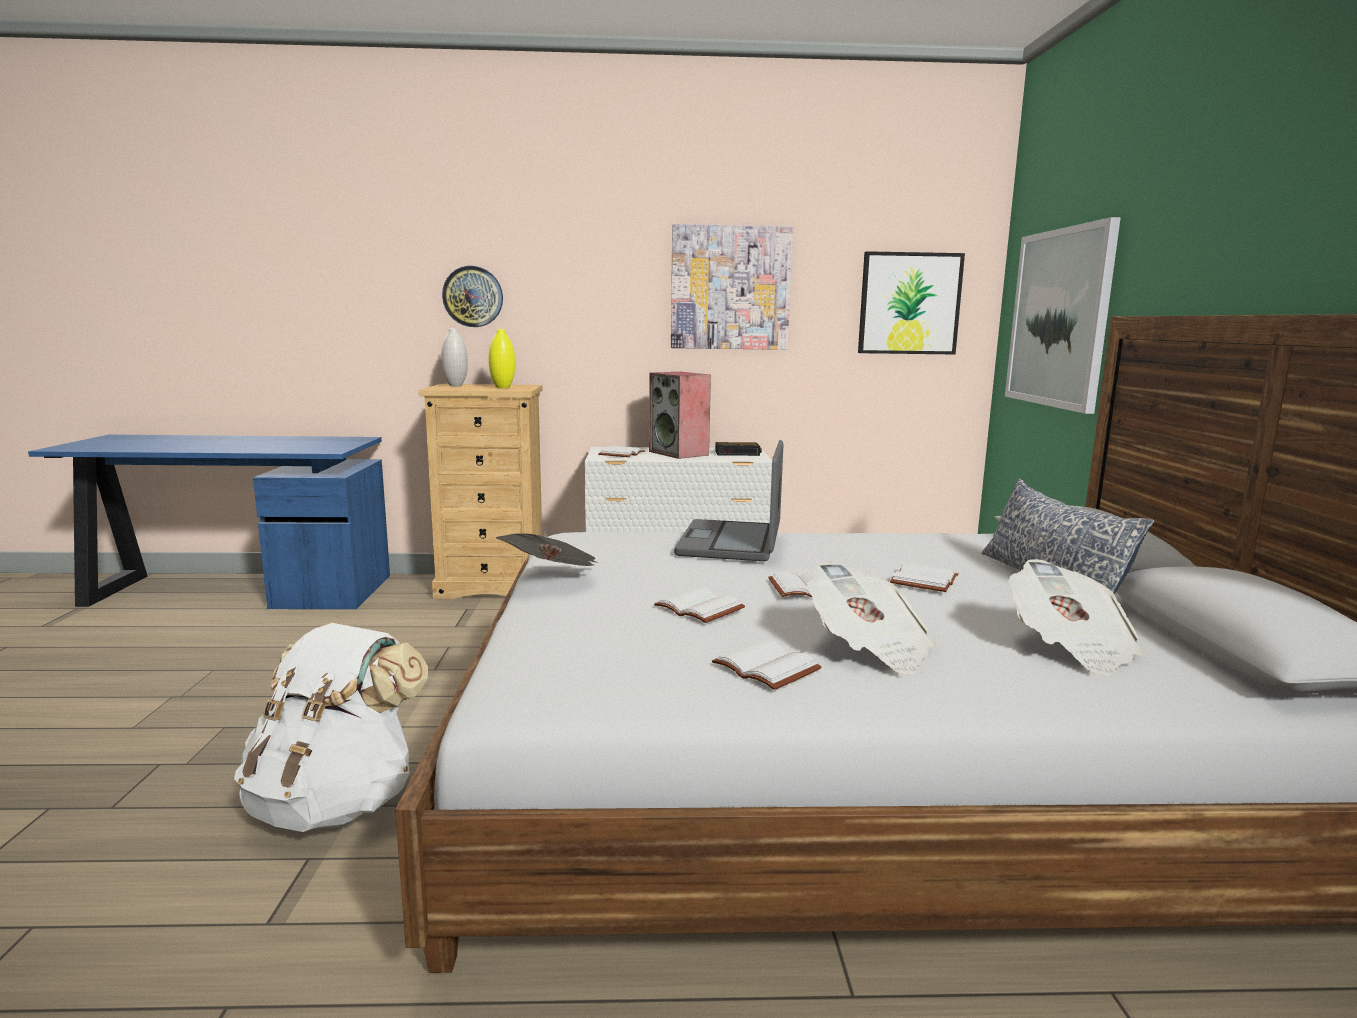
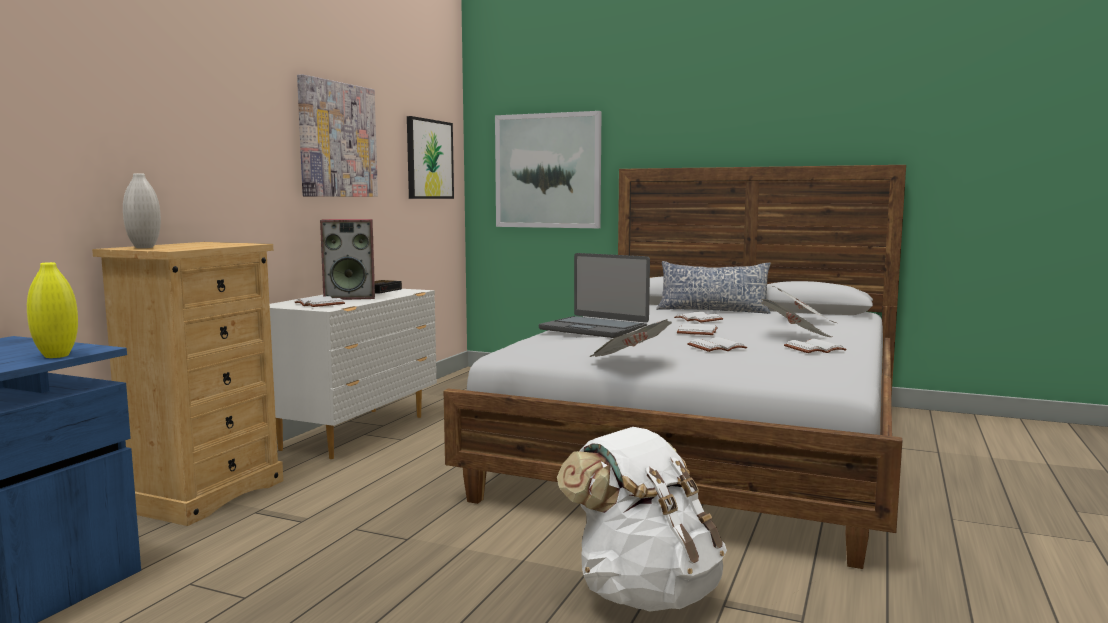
camera: 65 degrees left, 5 degrees down
(473, 296) = (124, 134): wall clock -> none
(502, 387) = (213, 244): yellow vase -> yellow vase (56, 356)

